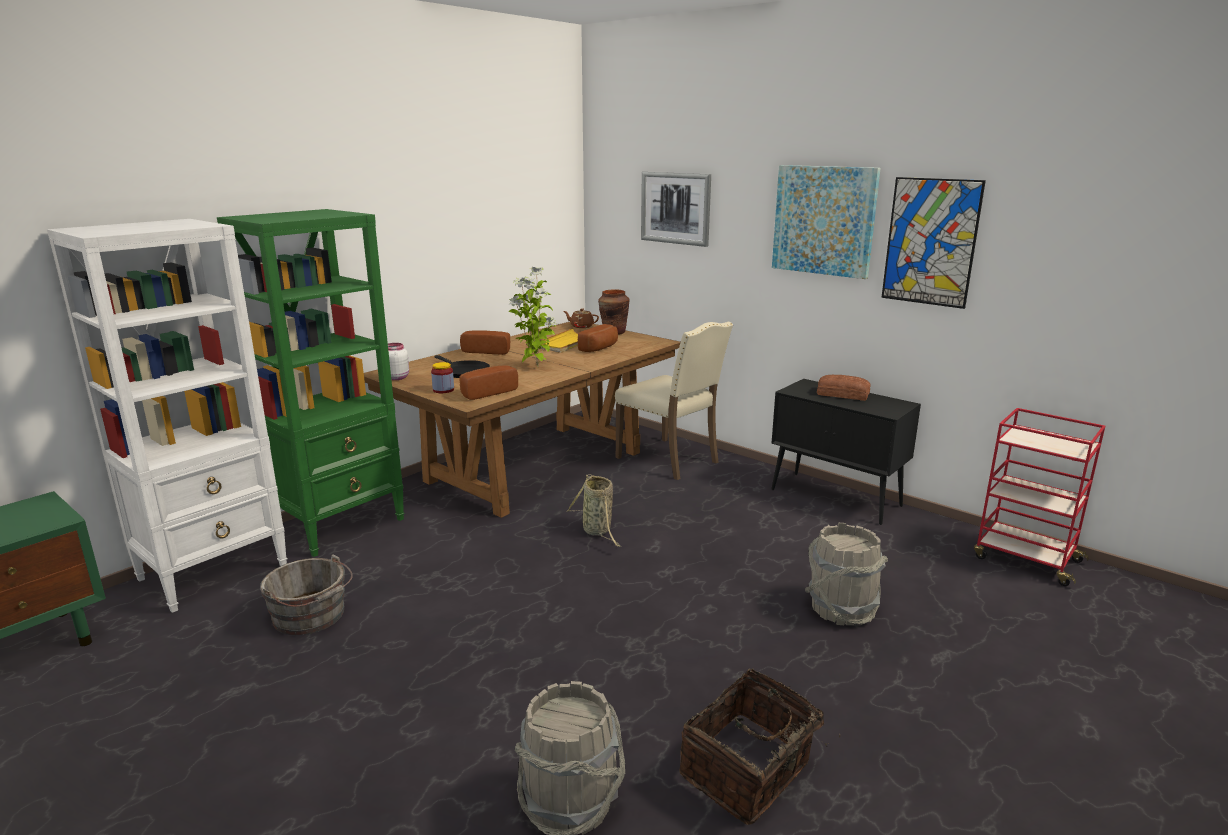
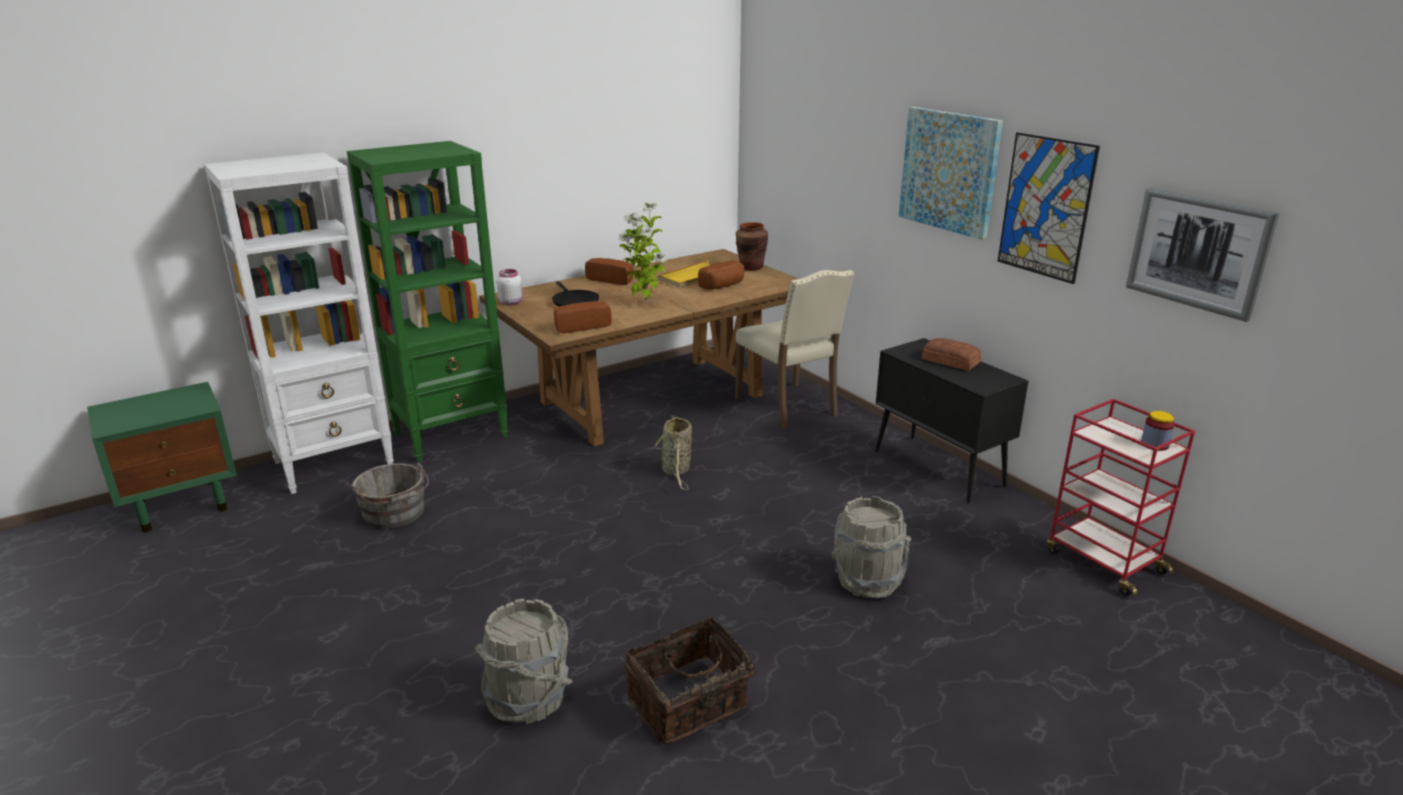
camera: 15 degrees right, 5 degrees up
(443, 390) = (544, 320): jar -> jar (1154, 444)
(581, 326) = (723, 257): brown teapot -> none
(675, 208) = (817, 141): picture -> picture (1198, 252)

